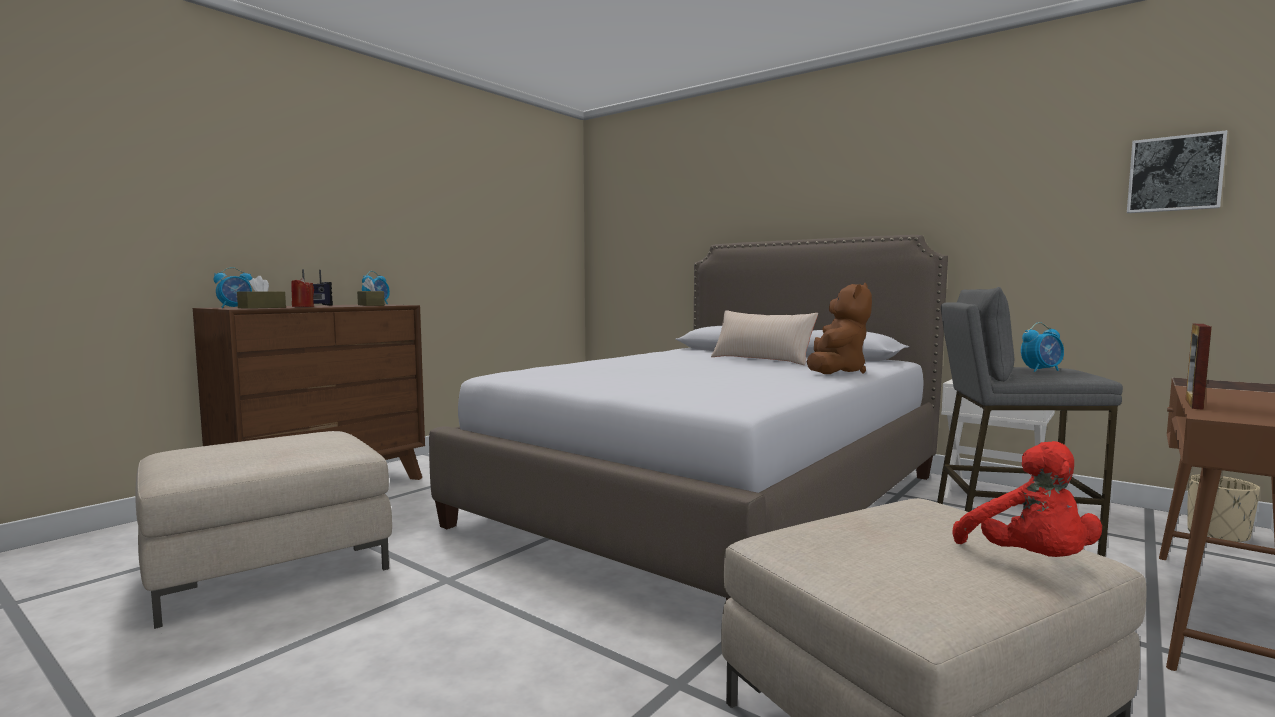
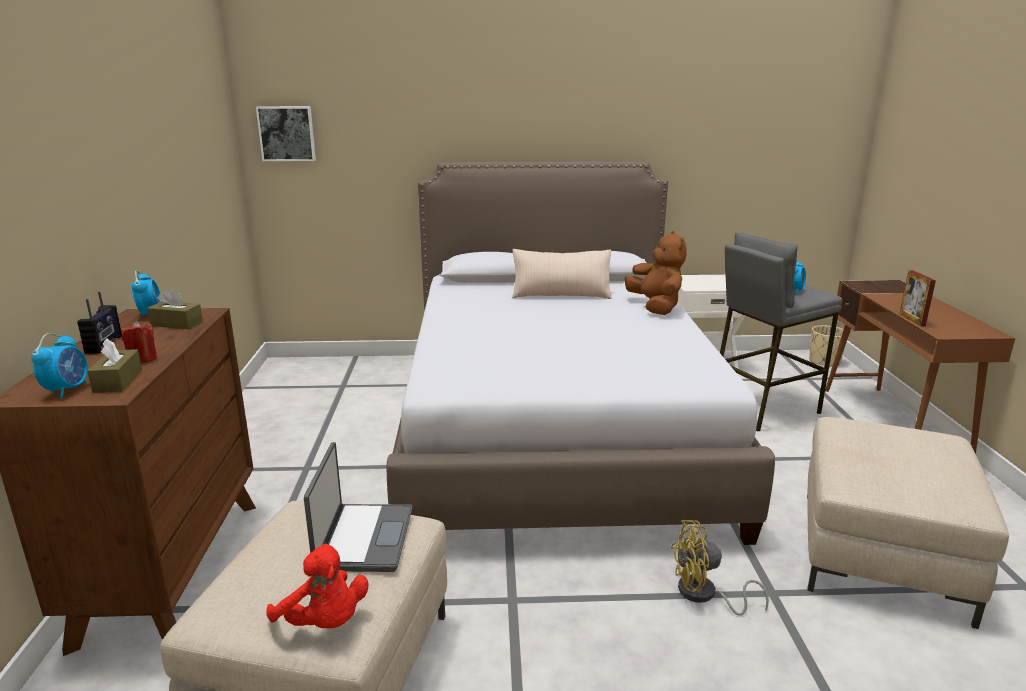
camera: 40 degrees left, 15 degrees up
(311, 447) = (363, 538): none -> laptop
(601, 650) = (704, 595): none -> yellow fan
(1030, 562) = (951, 454): red plush toy -> red plush toy (324, 623)
(1174, 174) = (809, 123): picture -> picture (287, 133)

